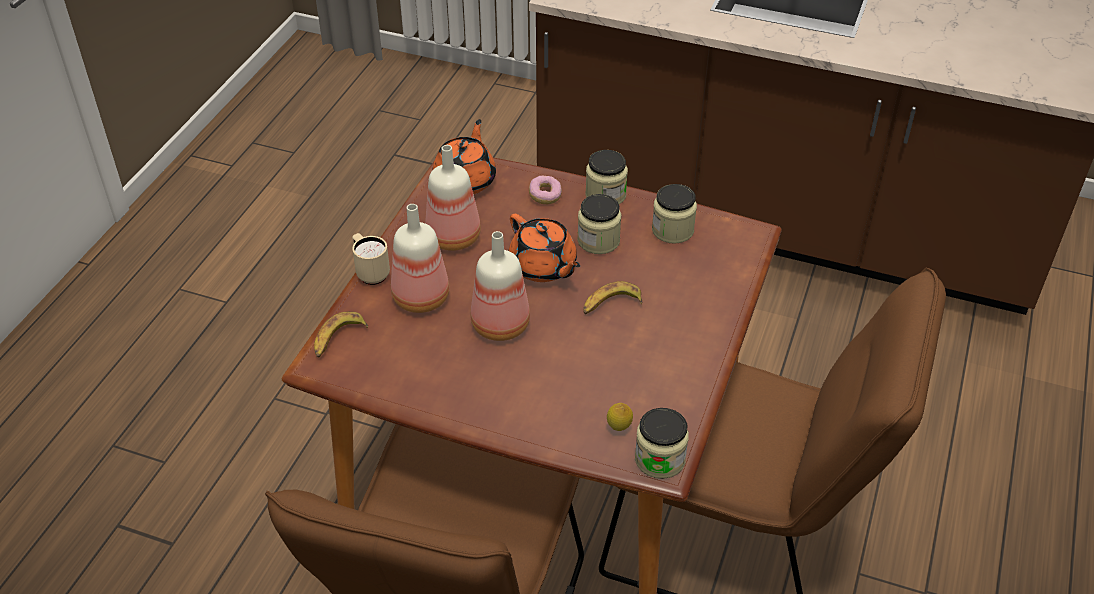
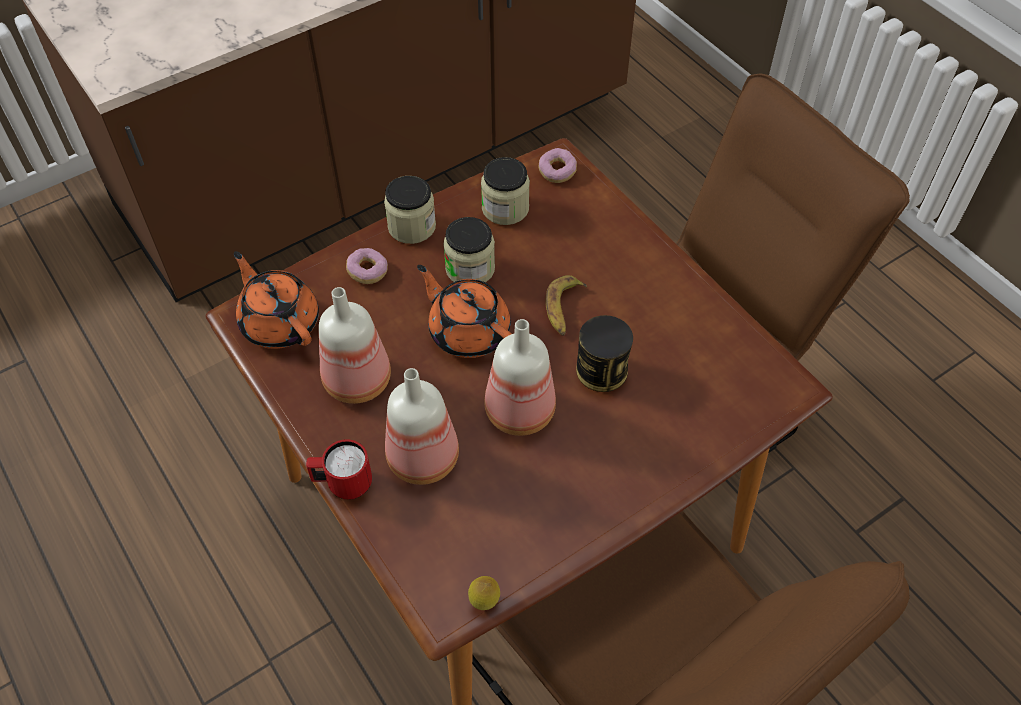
camera: 55 degrees left, 10 degrees up
(338, 339) = (420, 569): banana -> none
(370, 272) = (343, 484): beige mug -> red mug
(543, 267) = (468, 331): orange teapot -> orange teapot turned 135 degrees counterclockwise
(576, 350) = (601, 370): none -> can
(619, 428) = (725, 395): lemon -> lemon (484, 602)
(660, 459) = (781, 387): jar -> none
(738, 238) = (557, 172): none -> donut

